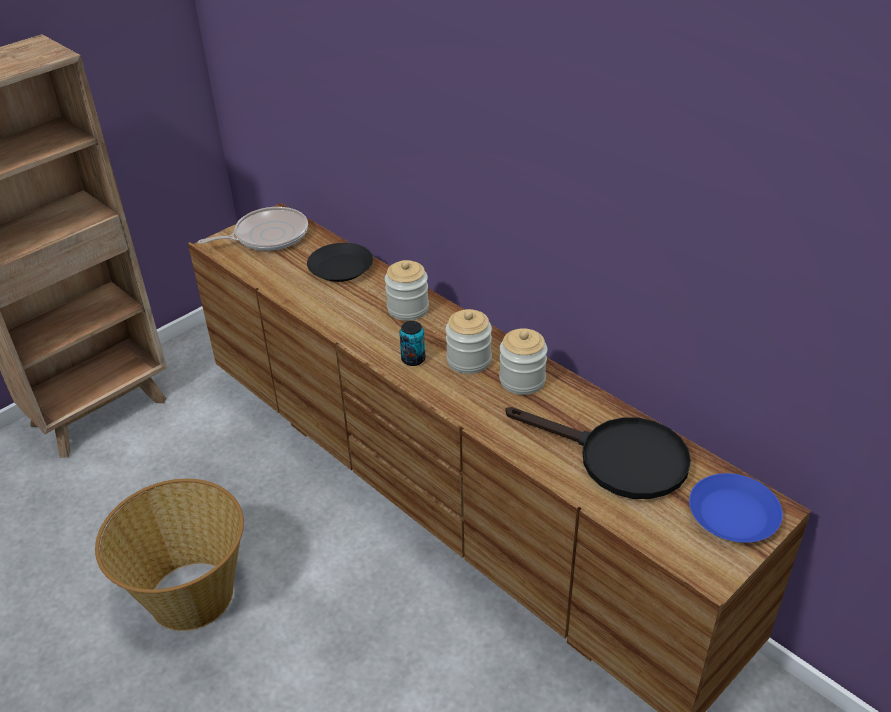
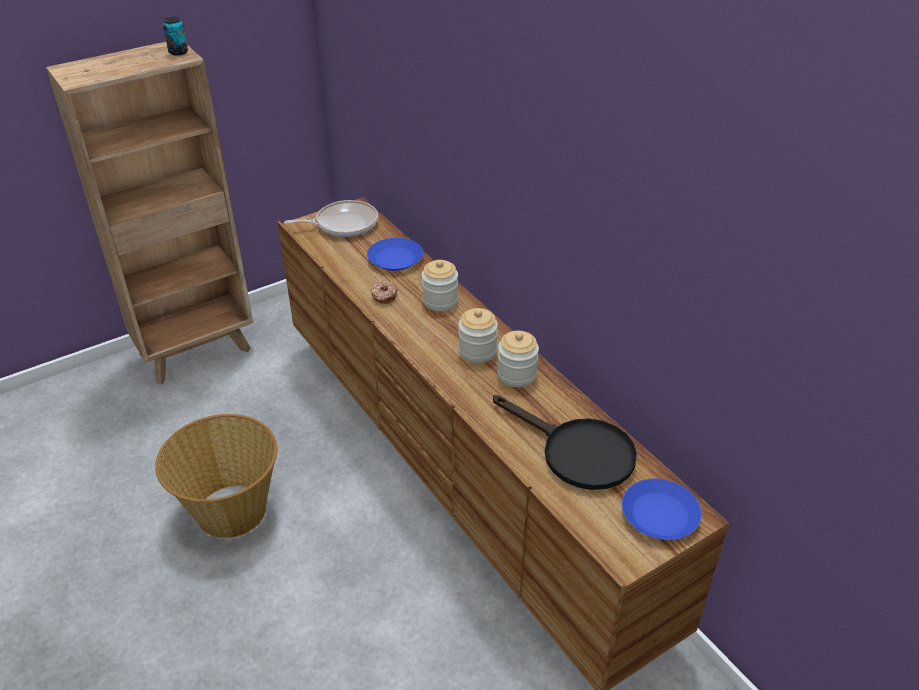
camera: 10 degrees right, 0 degrees up
(340, 312) = (384, 296): none -> donut
(341, 268) = (395, 259): black plate -> blue plate
(413, 359) = (431, 344): can -> can (178, 52)

